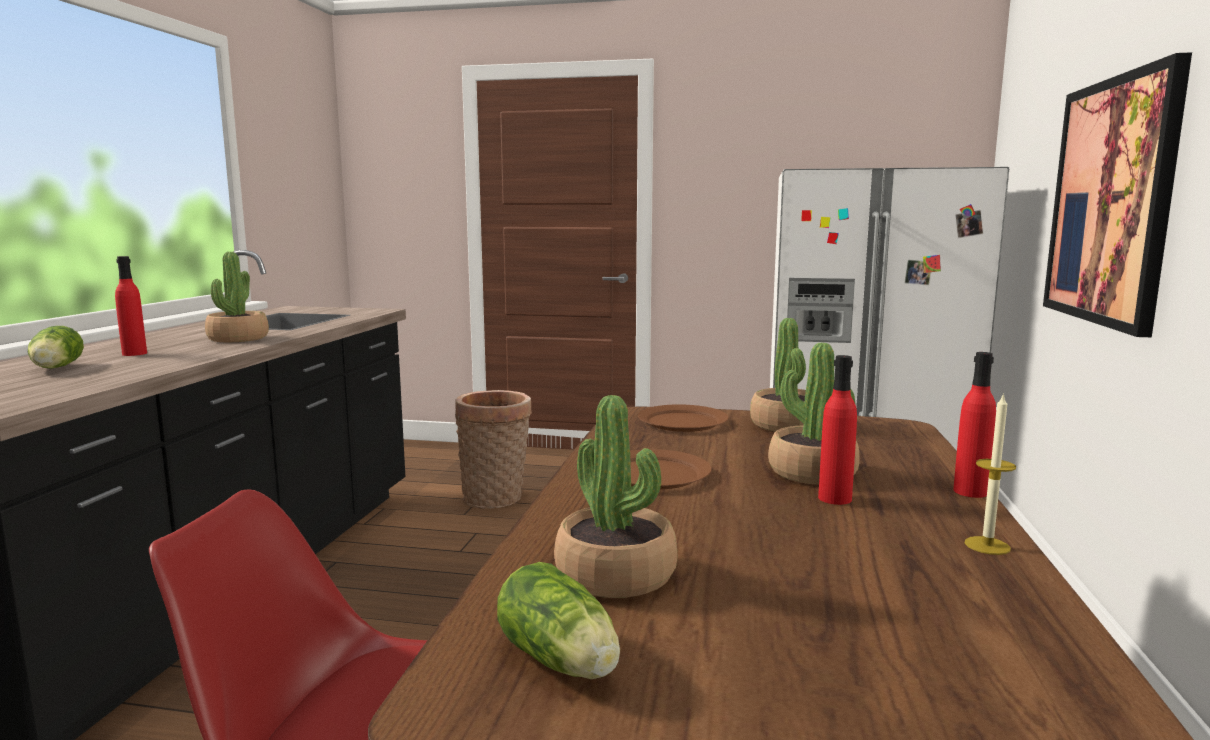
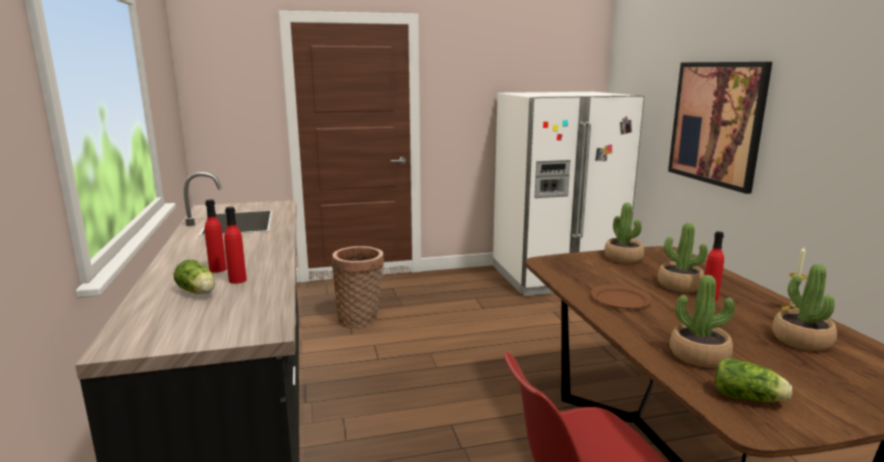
camera: 25 degrees left, 5 degrees up
(238, 338) = (254, 244): potted plant -> potted plant (801, 340)
(682, 422) = (575, 264): brown plate -> none
(970, 492) = (748, 284): red bottle -> red bottle (237, 280)

